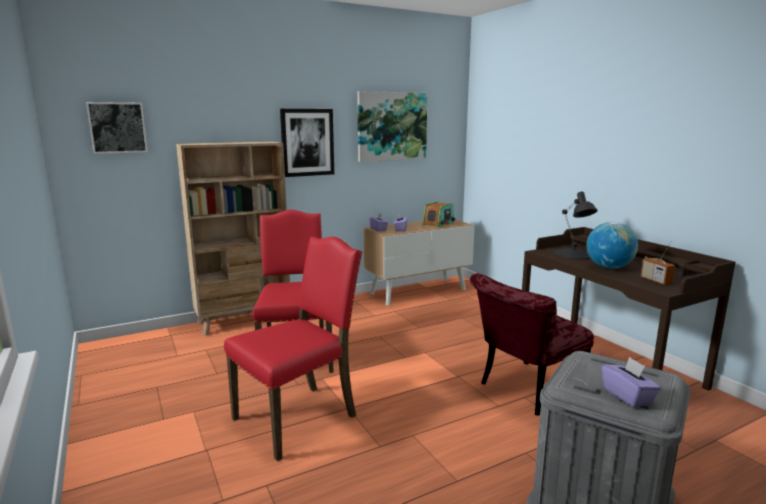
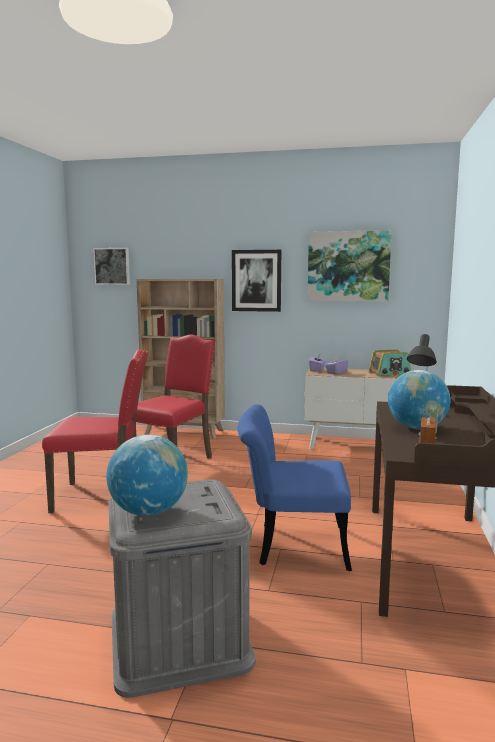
camera: 40 degrees right, 5 degrees down
(525, 391) = (291, 545): red chair -> blue chair
(628, 396) = (148, 511): purple tissue box -> globe

